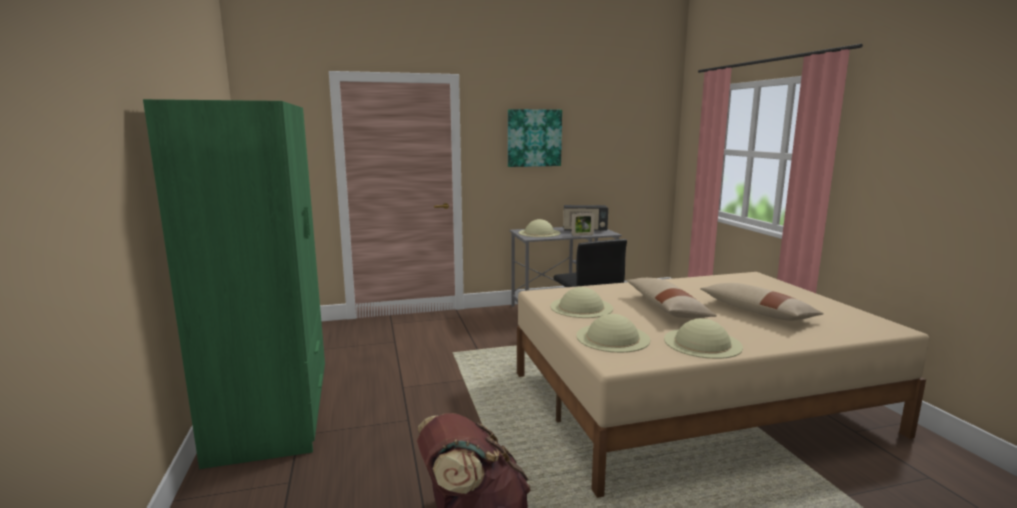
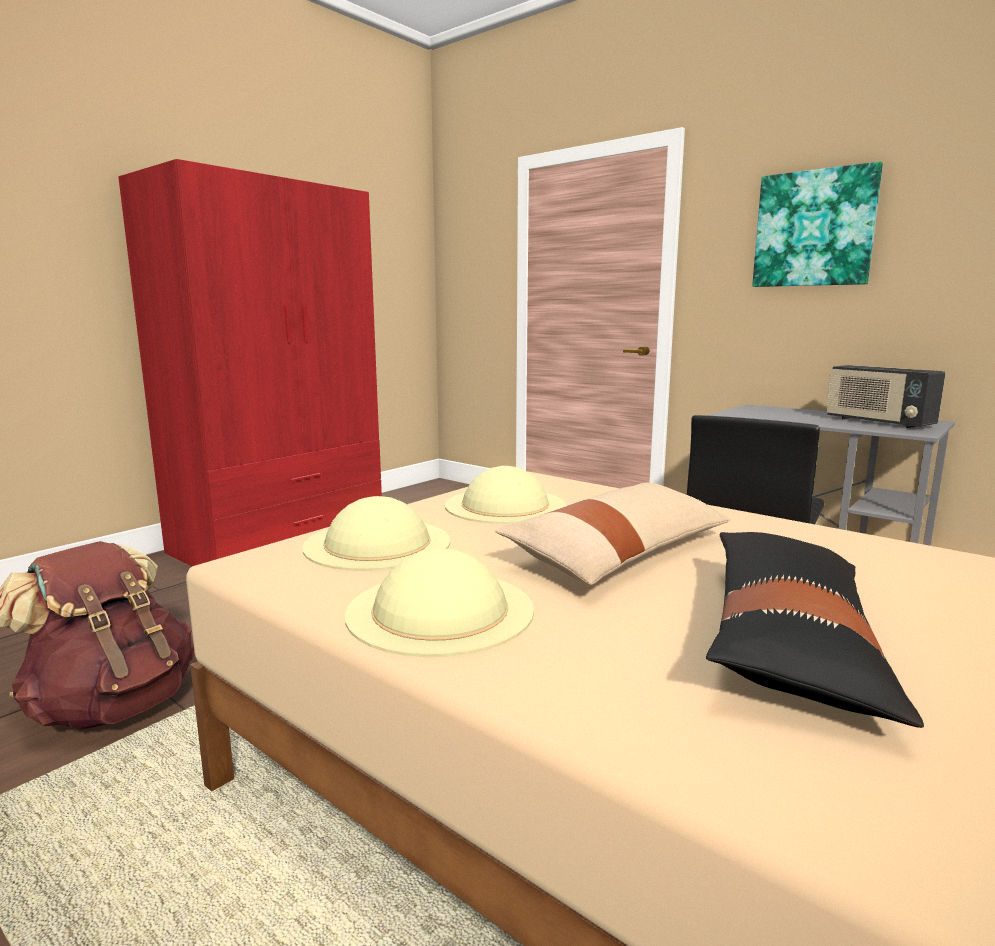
camera: 55 degrees right, 0 degrees up
(274, 412) = (281, 540): green wardrobe -> red wardrobe
(539, 233) = (773, 412): beige hat -> none
(582, 235) = (839, 425): picture frame -> none
(757, 312) = (790, 642): beige pillow -> black pillow

